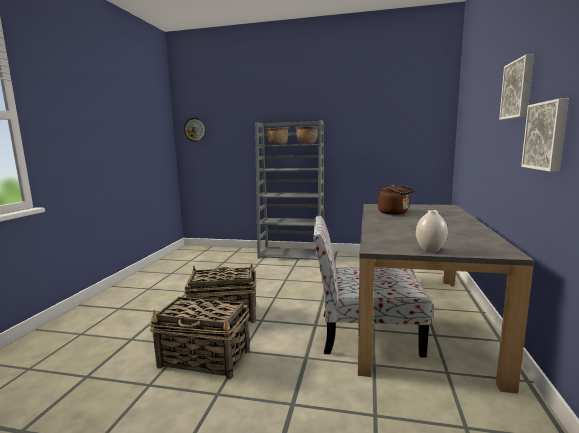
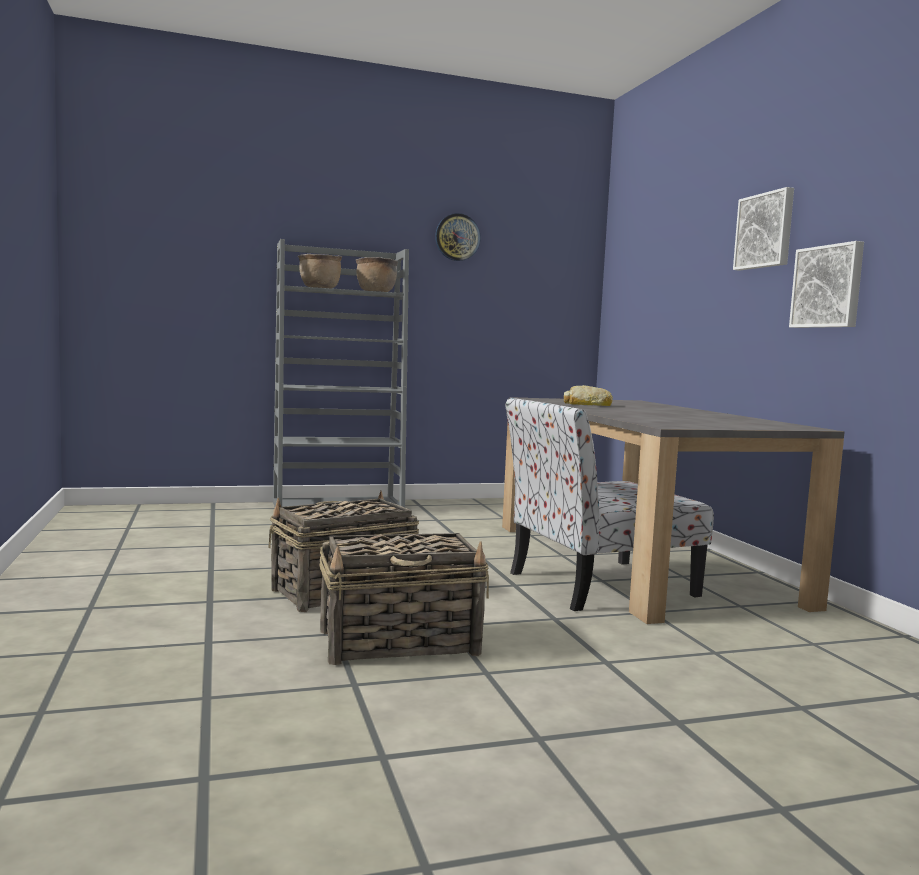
camera: 30 degrees left, 5 degrees down
(195, 129) = (118, 240): wall clock -> wall clock (457, 237)
(395, 213) = (587, 404): brown kettle -> bread
(430, 250) = (731, 427): white vase -> none

